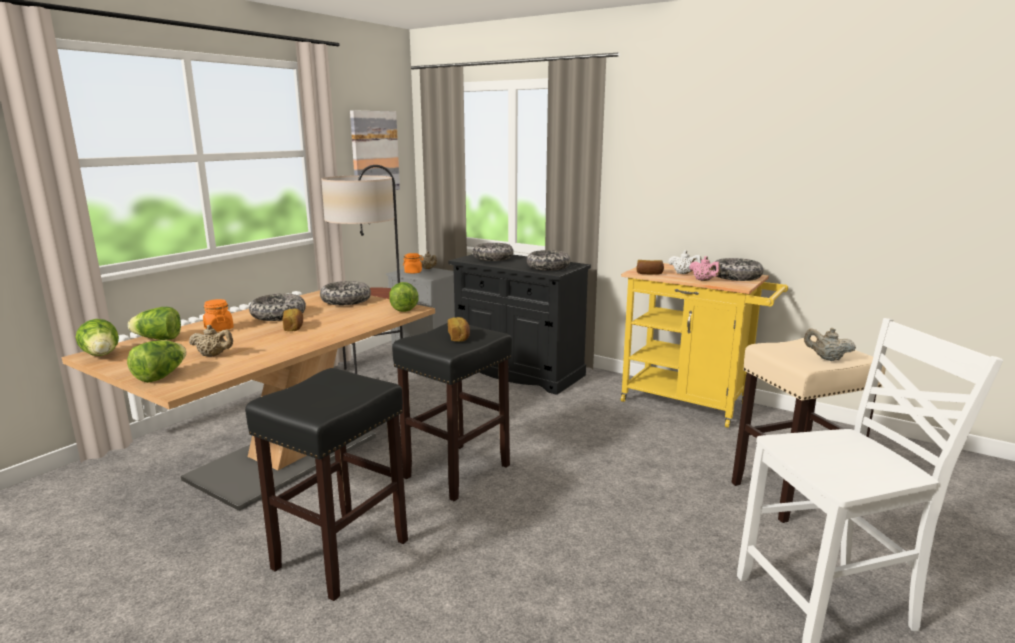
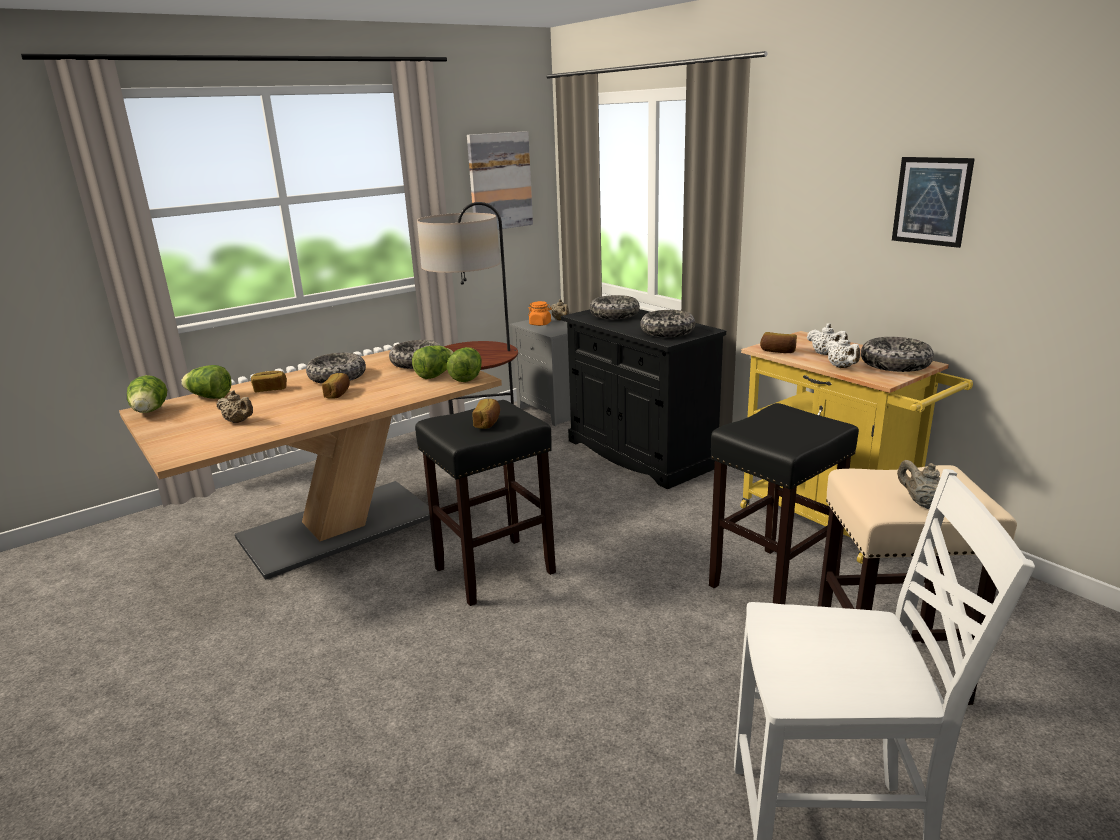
camera: 20 degrees right, 5 degrees up
(161, 376) = (175, 441): lettuce -> lettuce (435, 375)
(219, 329) = (270, 389): orange jar -> bread
(340, 555) = (325, 646): black stool -> black stool (772, 584)
(704, 280) = (841, 367): pink teapot -> white teapot
(749, 160) = (931, 201): none -> picture

